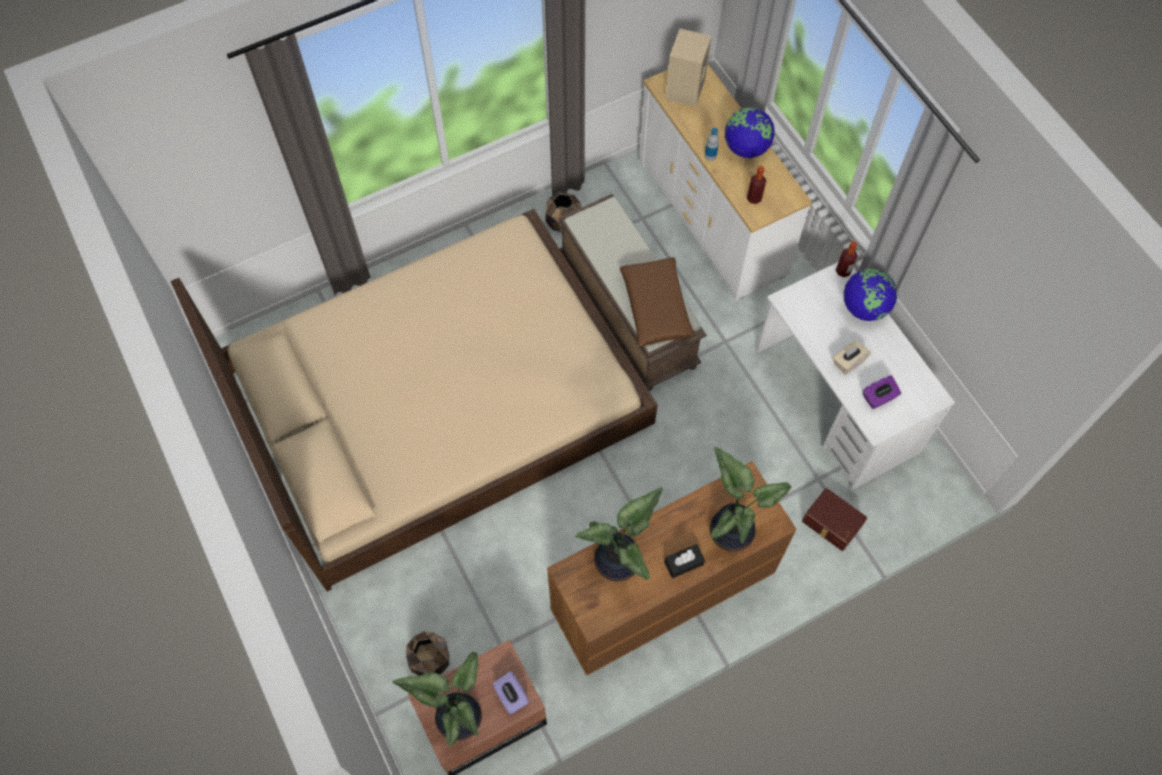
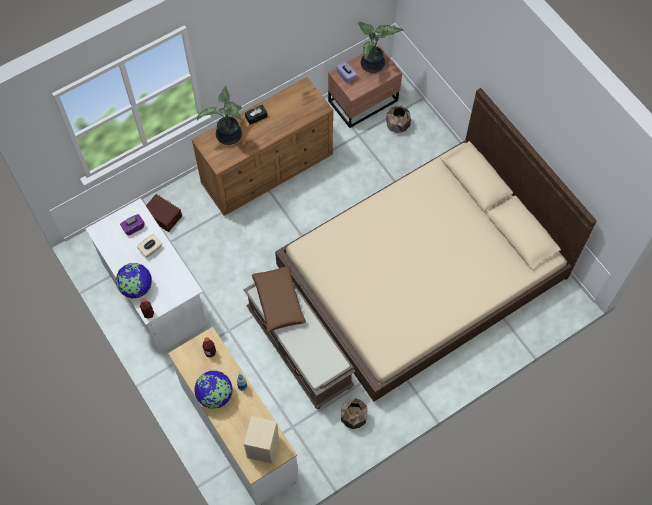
camera: 175 degrees right, 0 degrees up
(620, 561) = (292, 115): potted plant -> none

